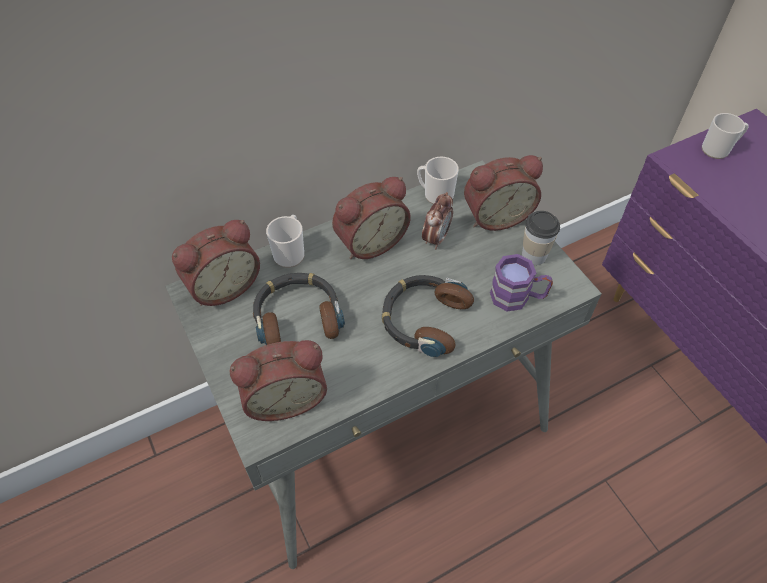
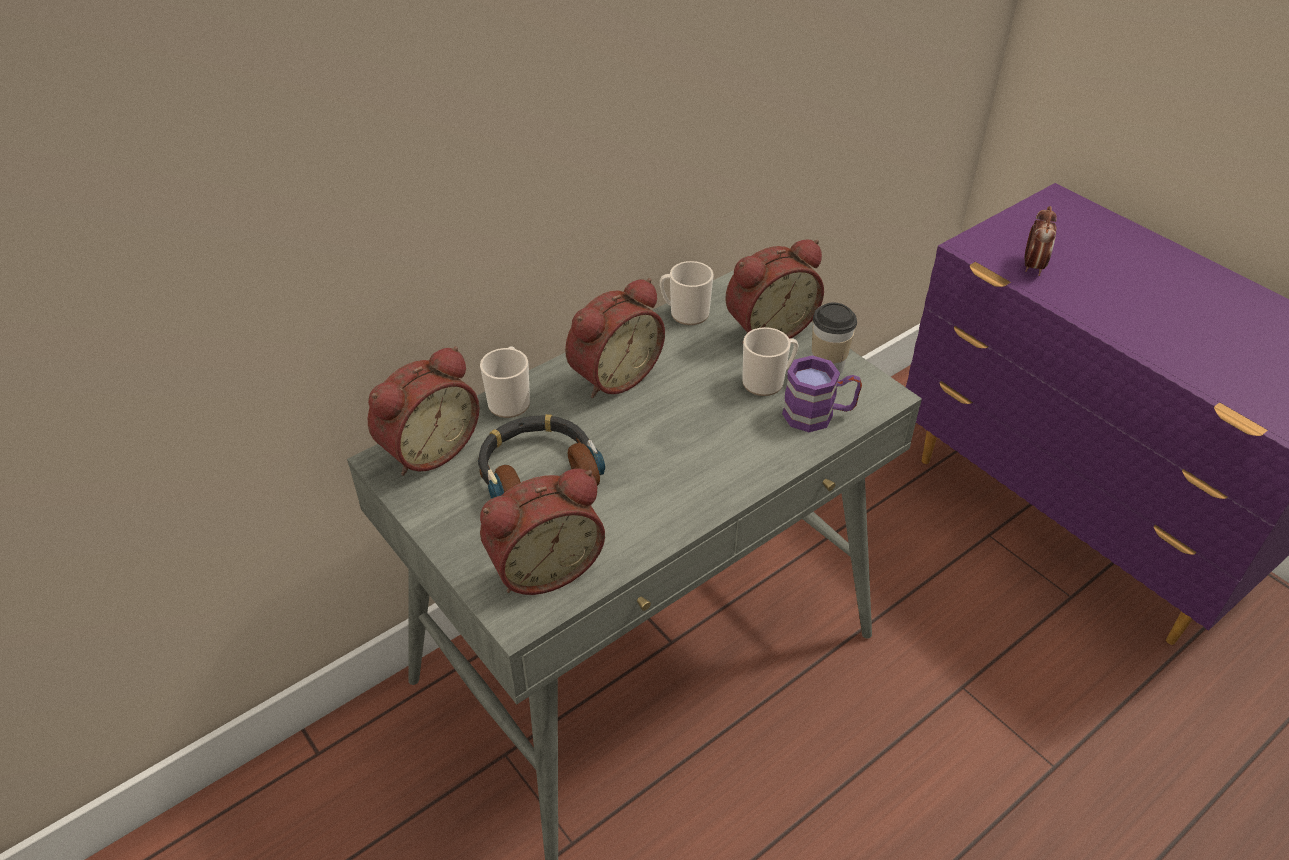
camera: 10 degrees left, 10 degrees down
(423, 319) = (705, 454): headphones -> none
(436, 238) = (698, 362): alarm clock -> alarm clock (1032, 266)
(718, 149) = (1021, 231): mug -> mug (767, 381)

